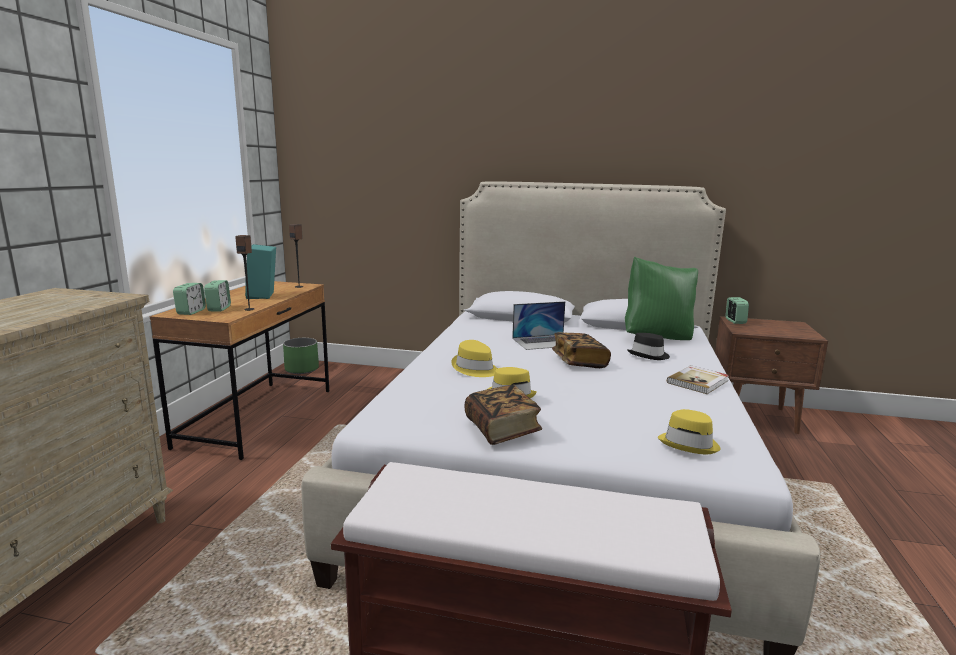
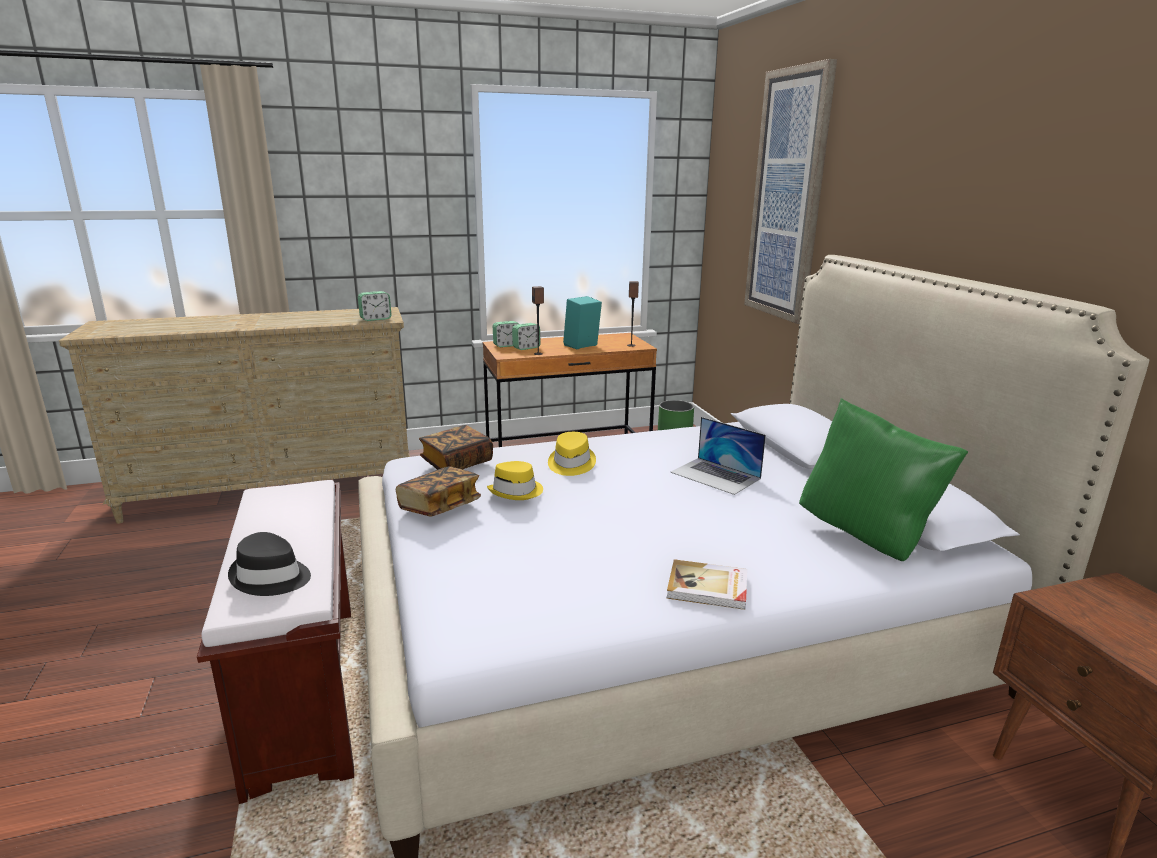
camera: 60 degrees right, 5 degrees up
(404, 143) = (788, 197): none -> picture
(579, 362) = (671, 505): book -> book (457, 463)
(649, 355) = (769, 541): black hat -> black hat (270, 578)
(689, 444) = (487, 601): yellow hat -> none
(735, 321) = (1109, 589): alarm clock -> alarm clock (375, 319)

